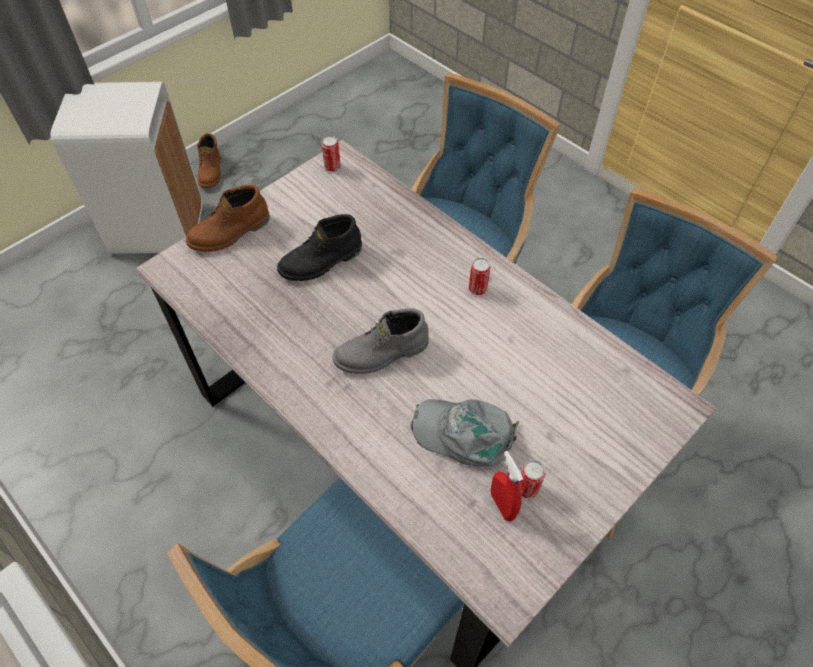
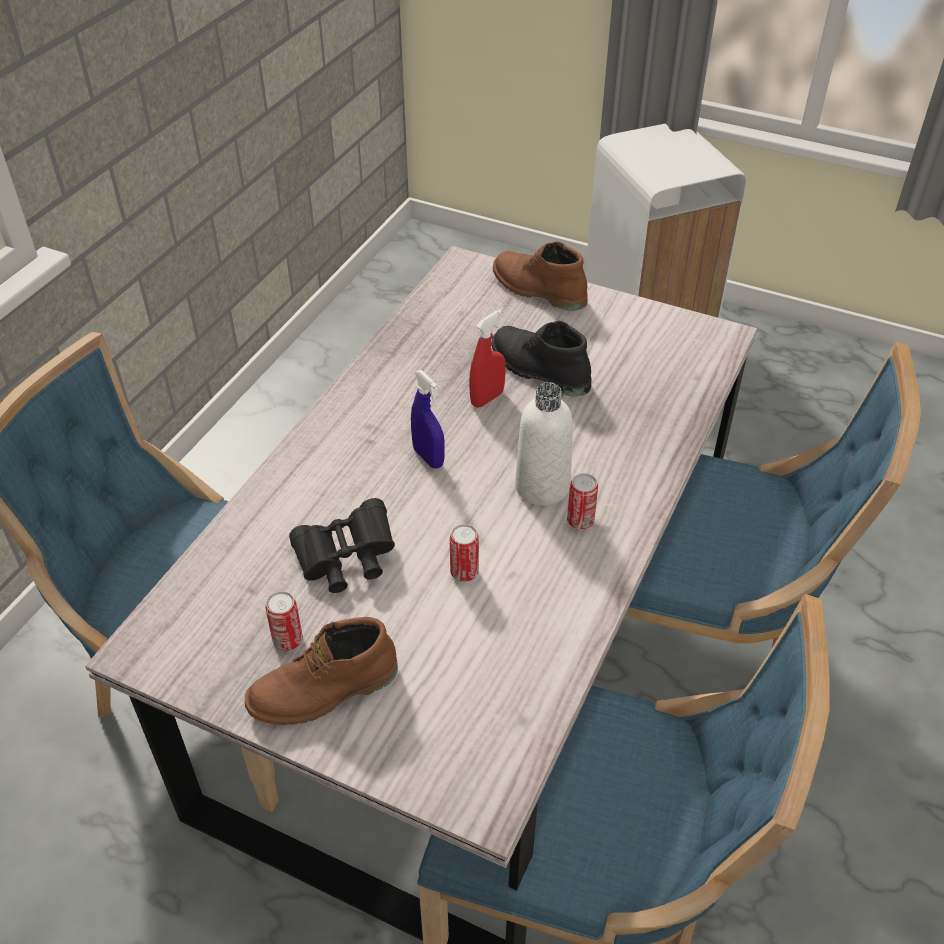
camera: 70 degrees right, 10 degrees down
(211, 172) = (765, 334): brown boot -> brown boot (324, 692)
(332, 167) = (700, 334): can -> can (464, 572)
(382, 354) = (428, 458): grey boot -> blue spray bottle
(439, 298) = (542, 487): none -> white bottle
(464, 433) = (346, 561): grey cap -> black binoculars
(502, 505) = (257, 620): red spray bottle -> red spray bottle (487, 398)

